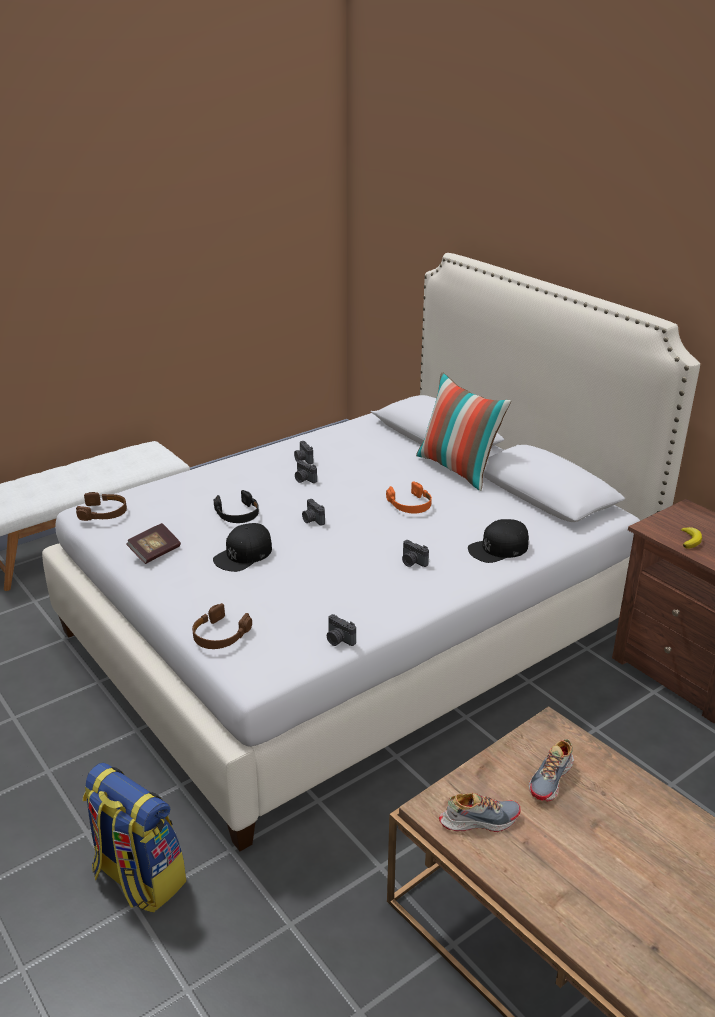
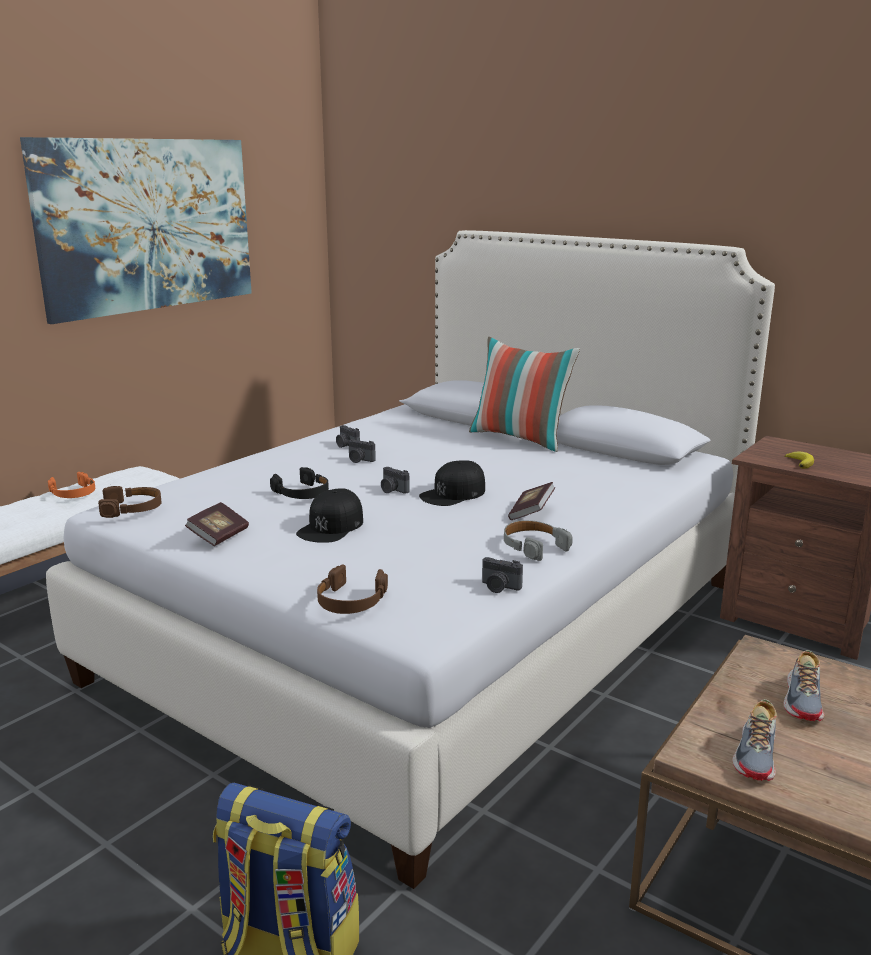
camera: 15 degrees left, 10 degrees down
(166, 236) = (148, 225): none -> picture
(391, 601) = (533, 546): none -> grey headphones
(410, 505) = (492, 468): orange headphones -> orange headphones (73, 493)
(412, 562) = (531, 512): camera -> book
(479, 820) = (757, 755): shoe -> shoe turned 135 degrees clockwise
(498, 548) = (613, 492): black cap -> black cap (453, 493)

